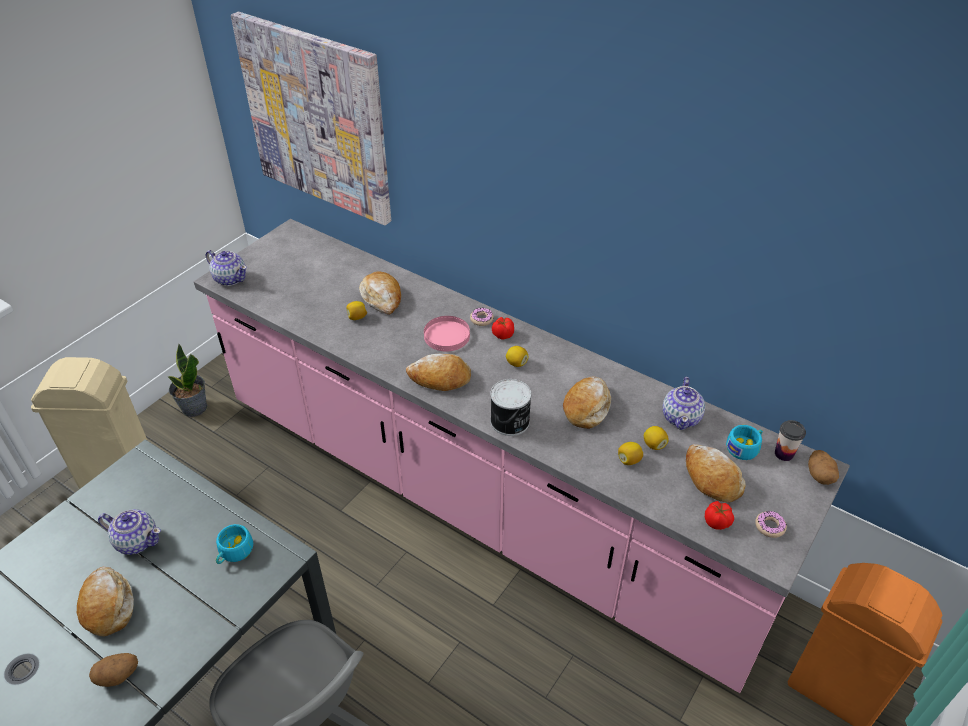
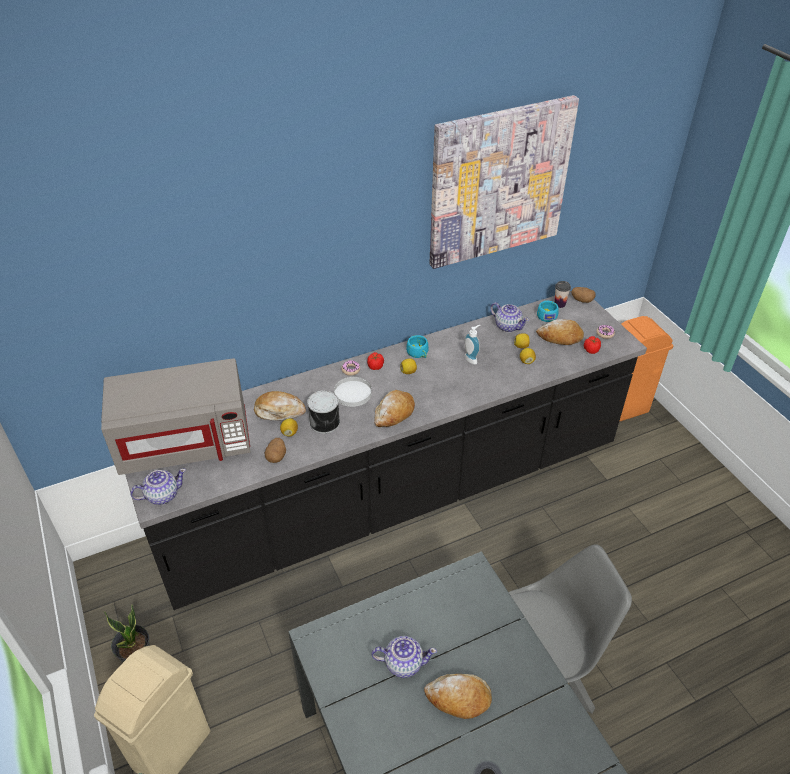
camera: 60 degrees left, 0 degrees up
(118, 675) = (528, 704): potato -> potato (276, 456)
(137, 541) = (403, 663): teapot -> teapot turned 45 degrees clockwise
(234, 552) = (454, 600): turquoise cup -> turquoise cup (418, 353)
(301, 262) = (186, 442): none -> grey microwave
(317, 119) = (137, 316): picture -> picture (498, 182)
(447, 335) = (352, 393): pink plate -> white plate
(483, 499) = (395, 496): pink counter -> black counter
(510, 421) = (460, 396): can -> can (325, 422)
(587, 407) = (472, 359): bread -> soap dispenser

